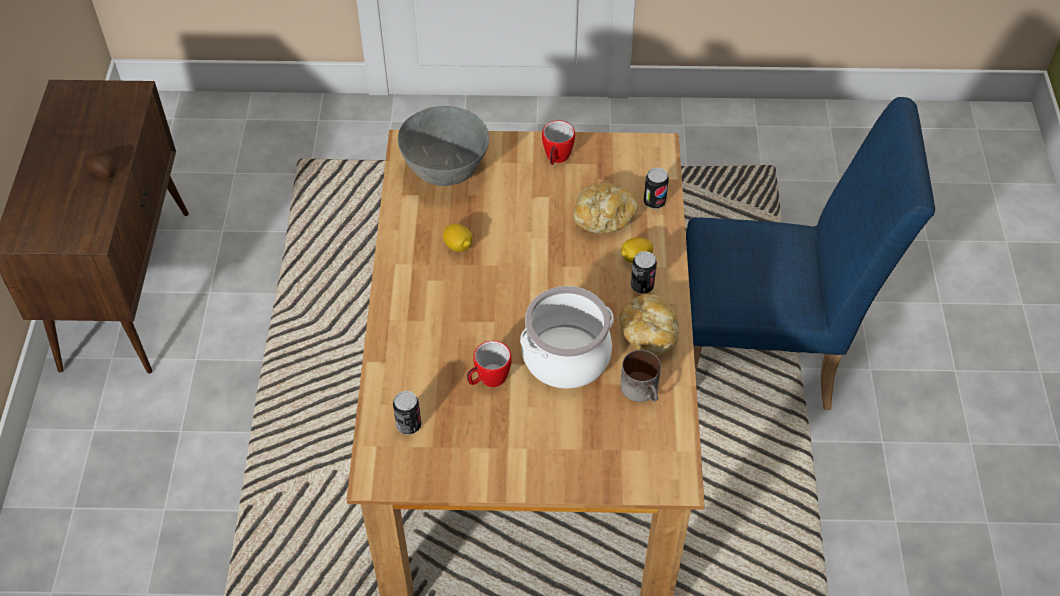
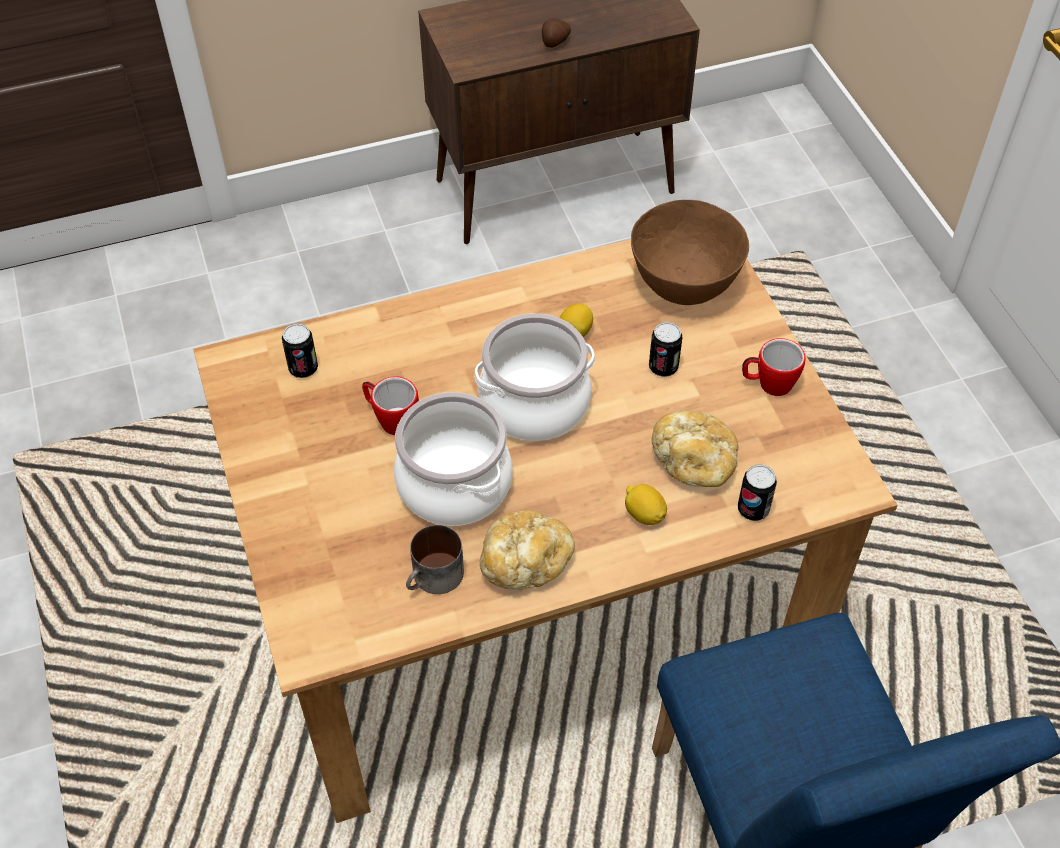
camera: 70 degrees right, 0 degrees up
(446, 171) = (685, 286): grey bowl -> brown bowl
(512, 289) = (534, 402): none -> cooking pot
(642, 286) = (601, 533): can -> can (663, 367)

